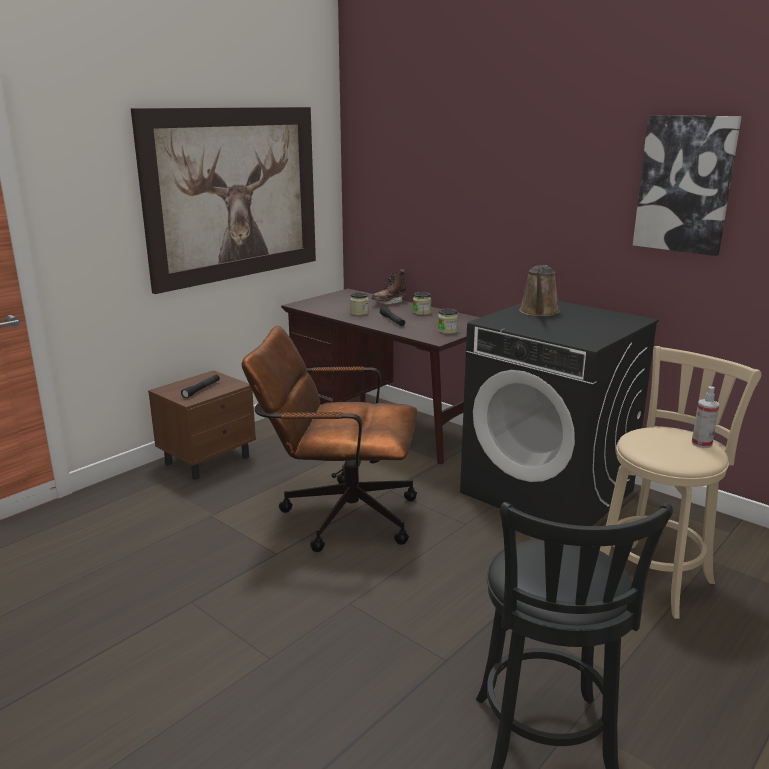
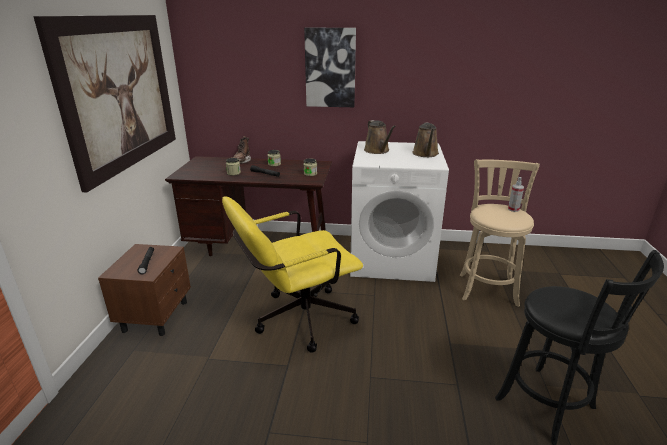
camera: 35 degrees left, 5 degrees up
(338, 515) = (296, 320): brown office chair -> yellow office chair
(548, 491) = (392, 259): black washing machine -> white washing machine
(602, 328) = (425, 154): none -> brown watering can
(685, 184) = (449, 61): picture -> picture (330, 68)

